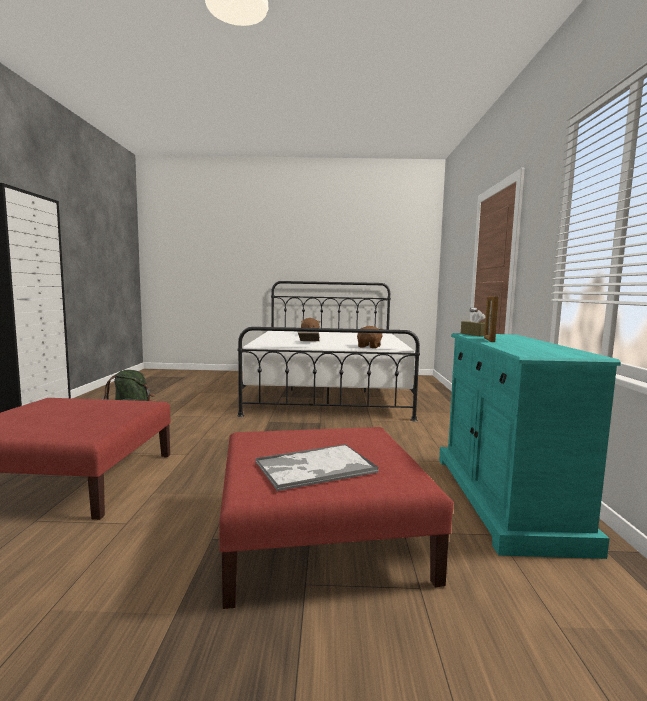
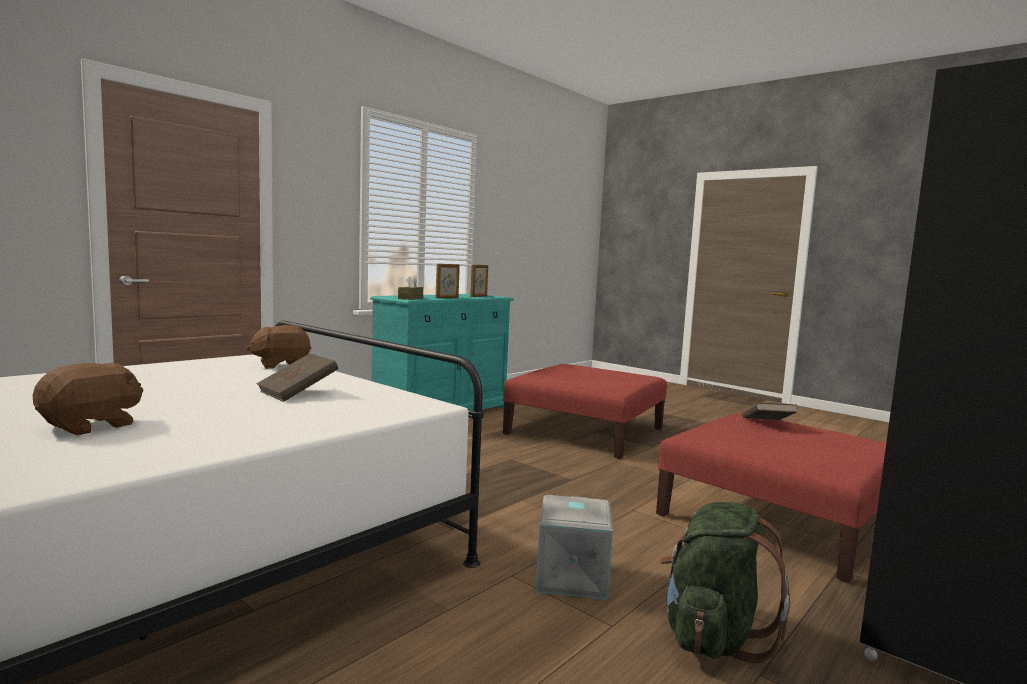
camera: 140 degrees left, 0 degrees up
(74, 425) = (767, 424): none -> brown book
(197, 421) = (570, 577): none -> grey storage box
(314, 468) = (605, 373): tray -> none
(526, 349) = (479, 296): none -> picture frame

